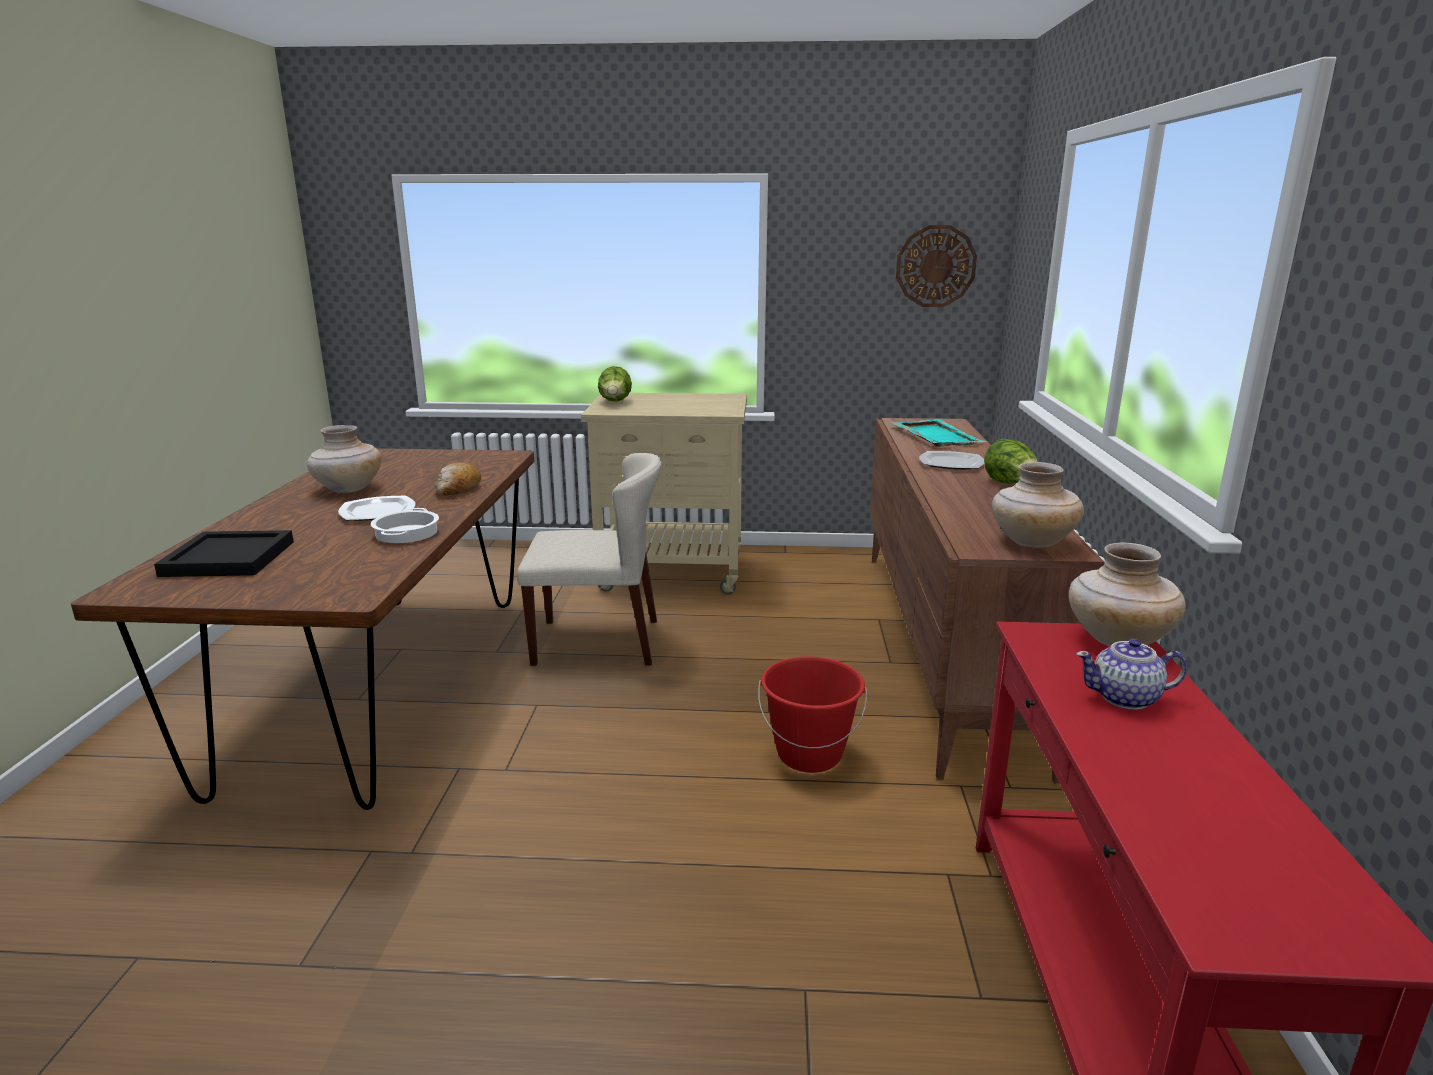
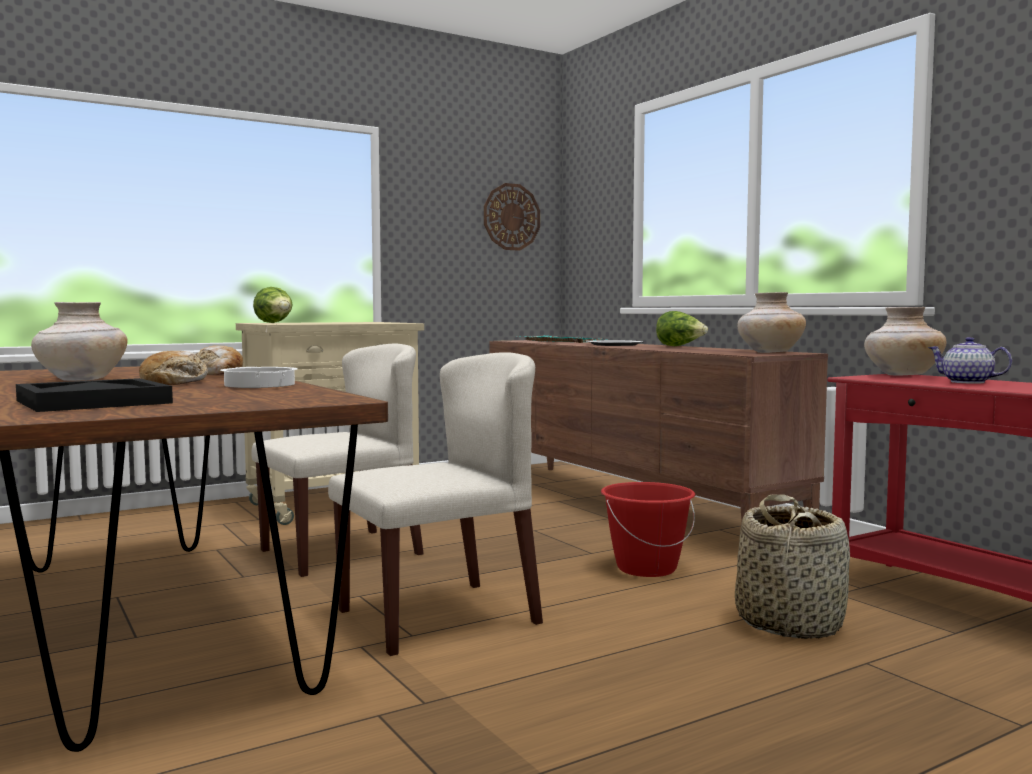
camera: 35 degrees left, 15 degrees down
(378, 511) = (175, 382): plate -> bread
(554, 754) = (439, 616): none -> beige chair
(823, 895) = (790, 623): none -> basket
(1126, 698) = (968, 382): teapot -> teapot turned 75 degrees clockwise

